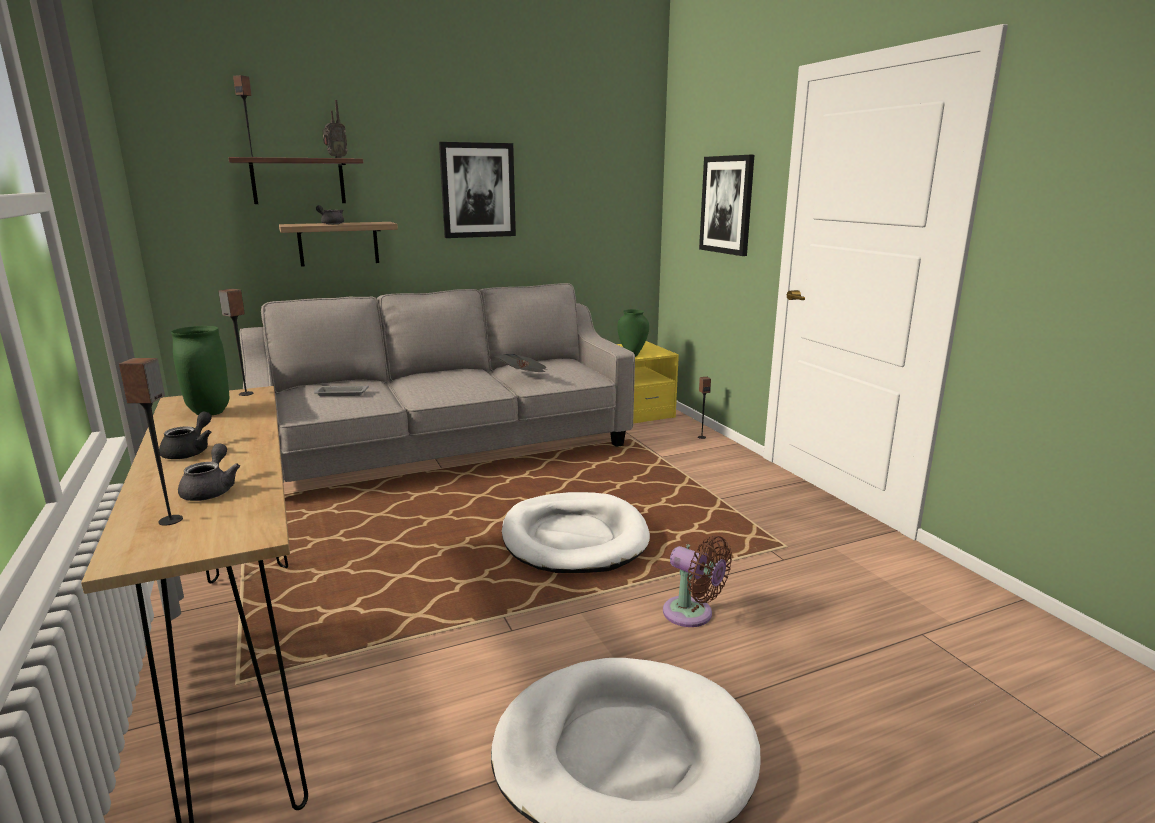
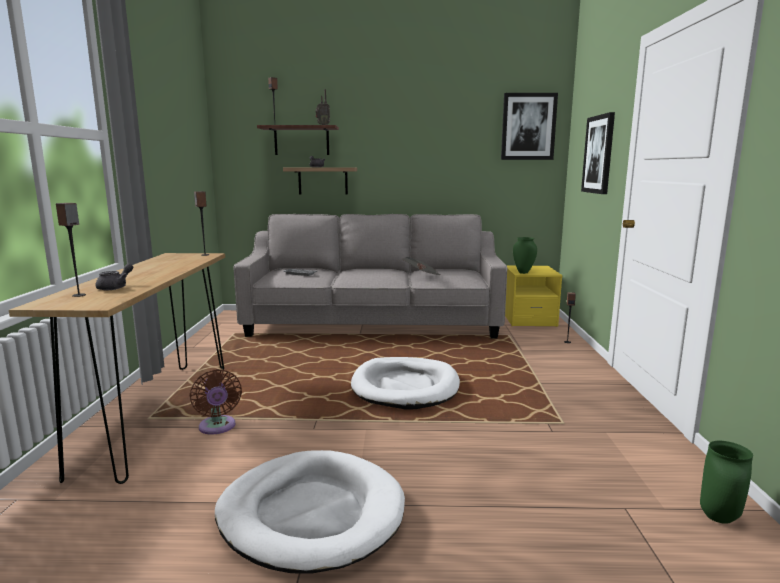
camera: 25 degrees right, 5 degrees down
(190, 451) = (136, 273): black teapot -> none
(210, 413) = (174, 260): green vase -> green vase (720, 518)
(478, 190) = (418, 147): picture -> picture (528, 126)
(692, 614) = (442, 448): brown fan -> brown fan (217, 427)

